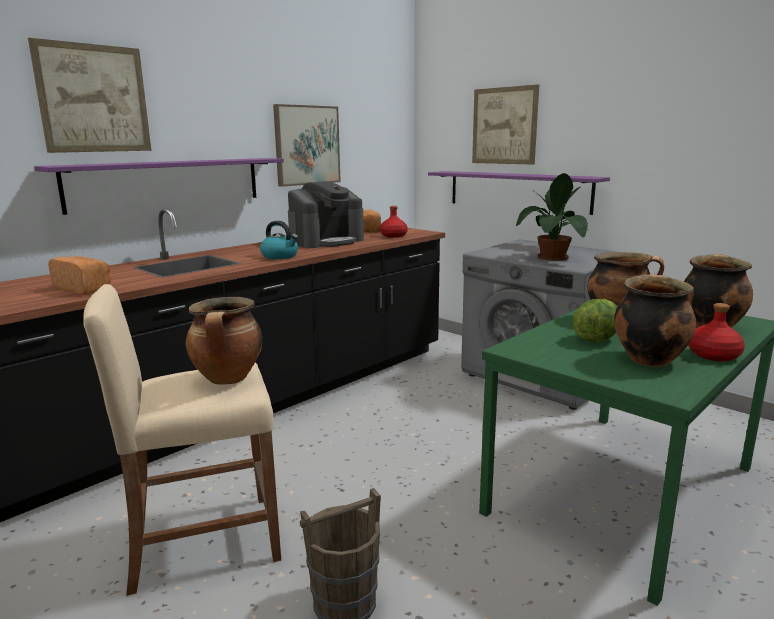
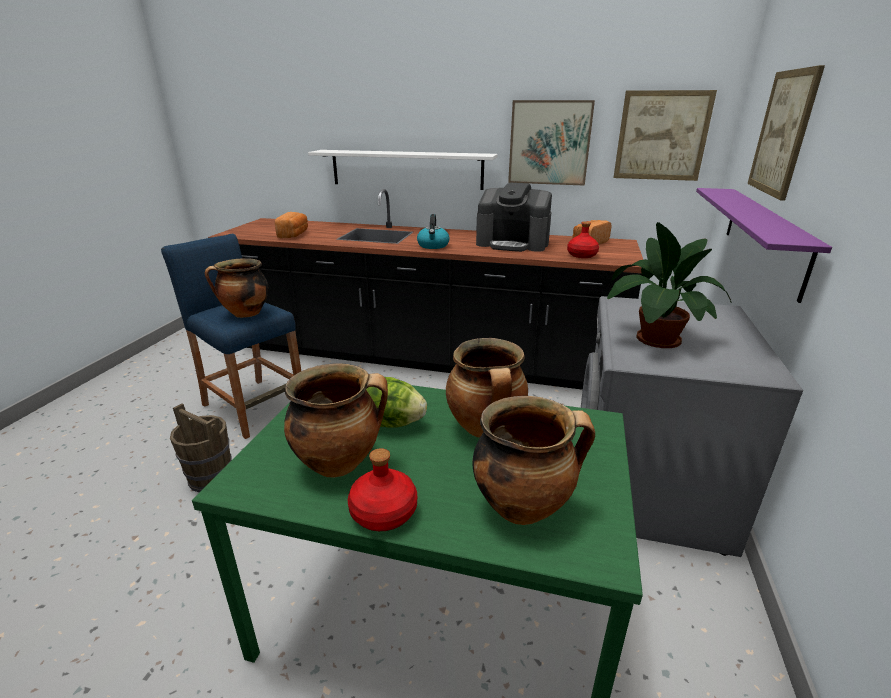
camera: 60 degrees right, 10 degrees up
(94, 99) = (358, 102): picture -> picture (662, 136)
(168, 183) = (406, 169): purple shelf -> white shelf
(204, 541) = (254, 406): beige stool -> blue stool

